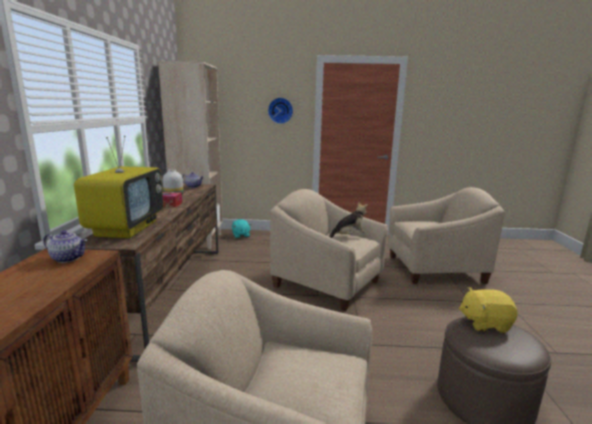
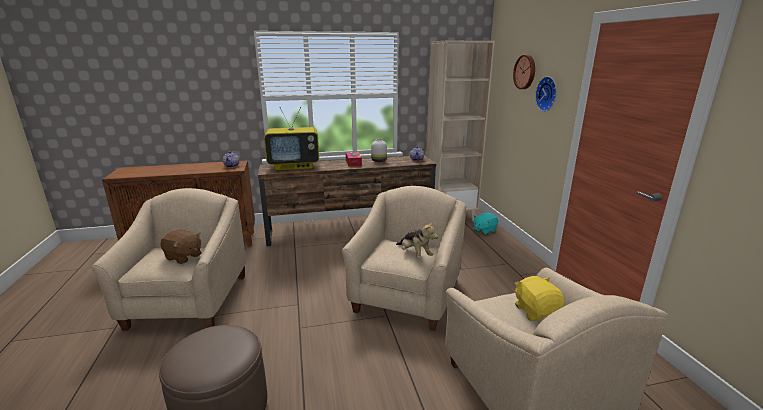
camera: 75 degrees right, 5 degrees up
(247, 95) = (525, 72): none -> wall clock
(308, 360) = (183, 257): none -> brown plush toy
(484, 323) = (234, 345): yellow plush toy -> yellow plush toy (536, 311)

